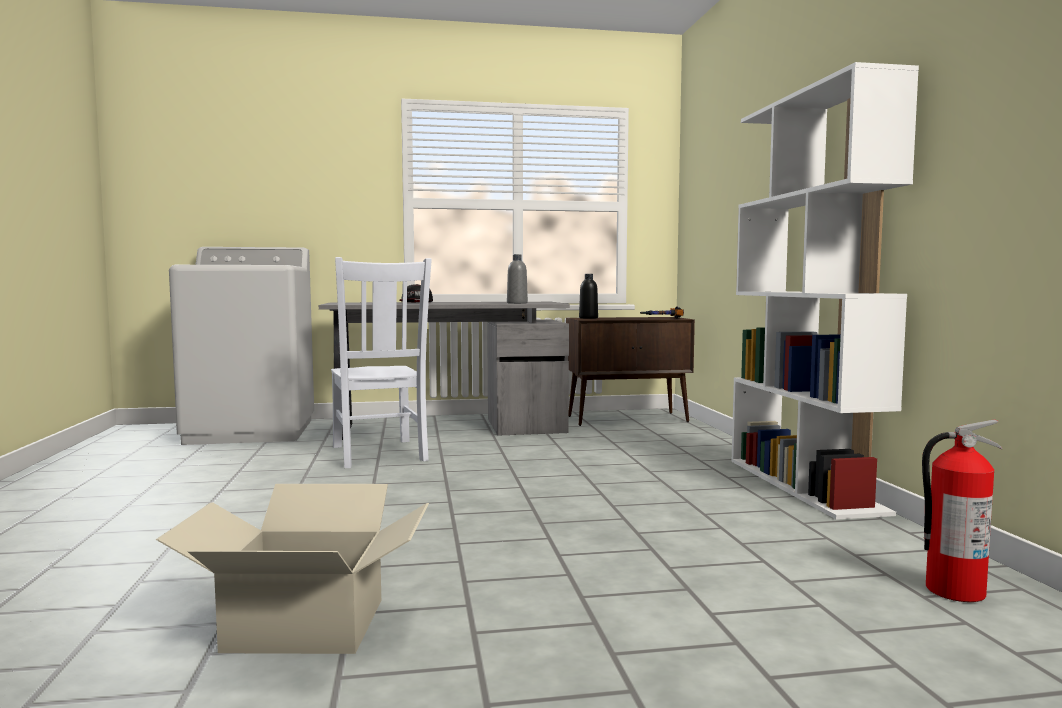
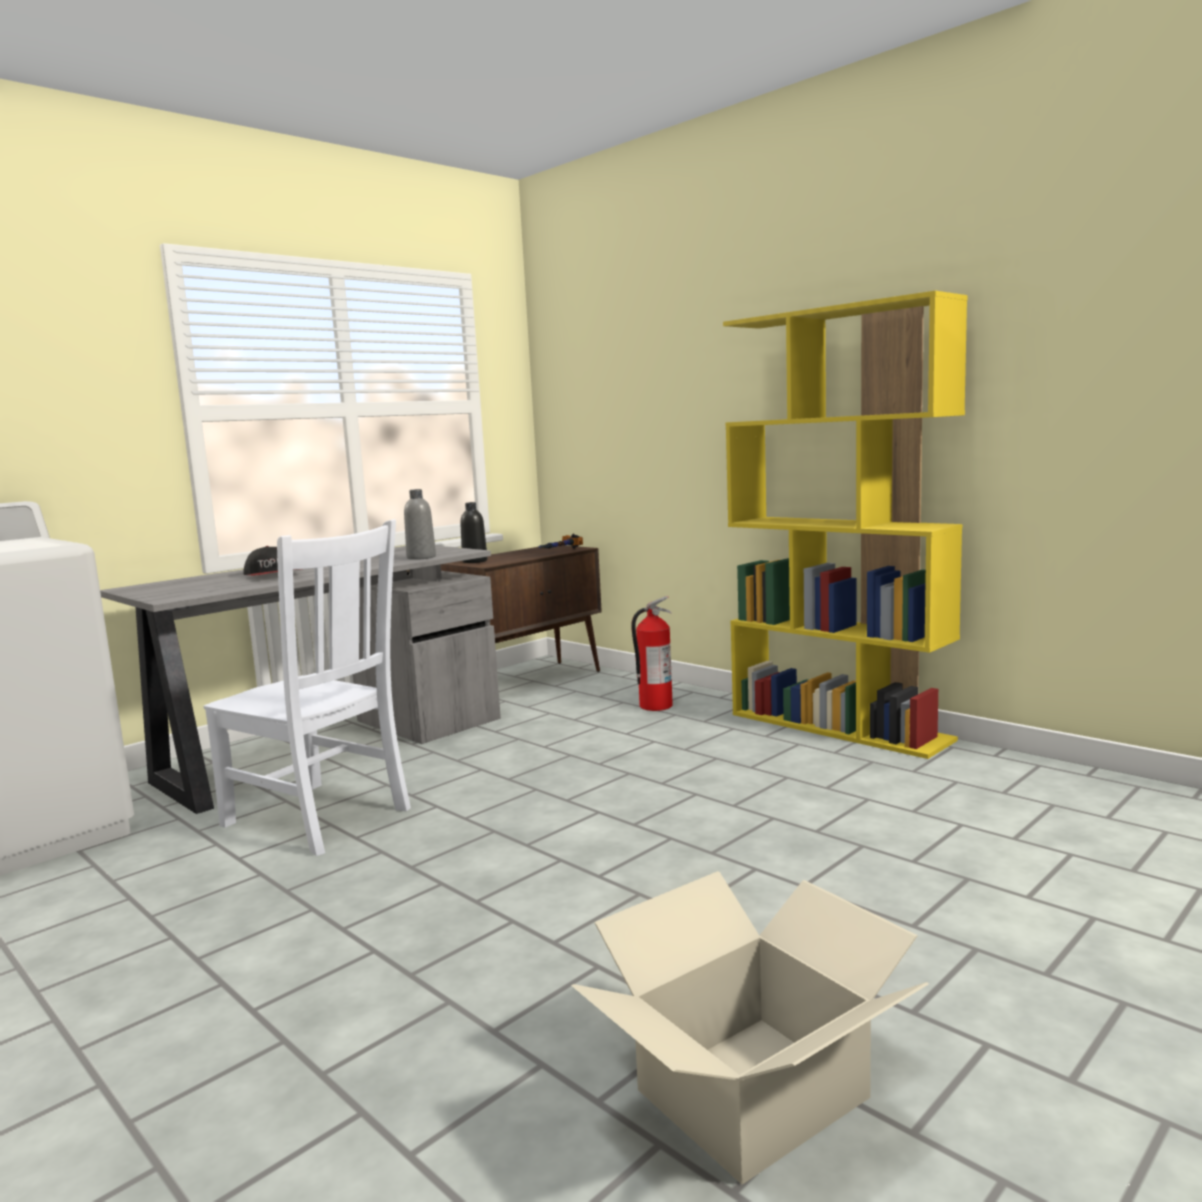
camera: 35 degrees left, 5 degrees up
(804, 485) = (840, 727): white bookcase -> yellow bookcase
(953, 591) = (1112, 804): fire extinguisher -> fire extinguisher (655, 706)

